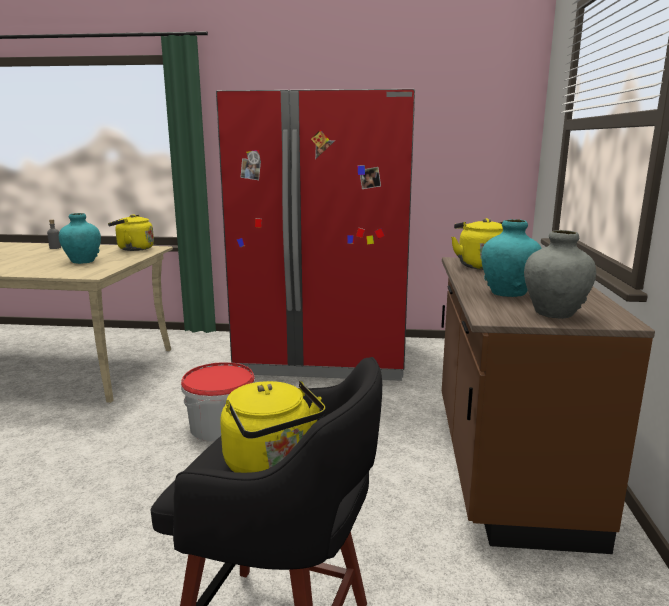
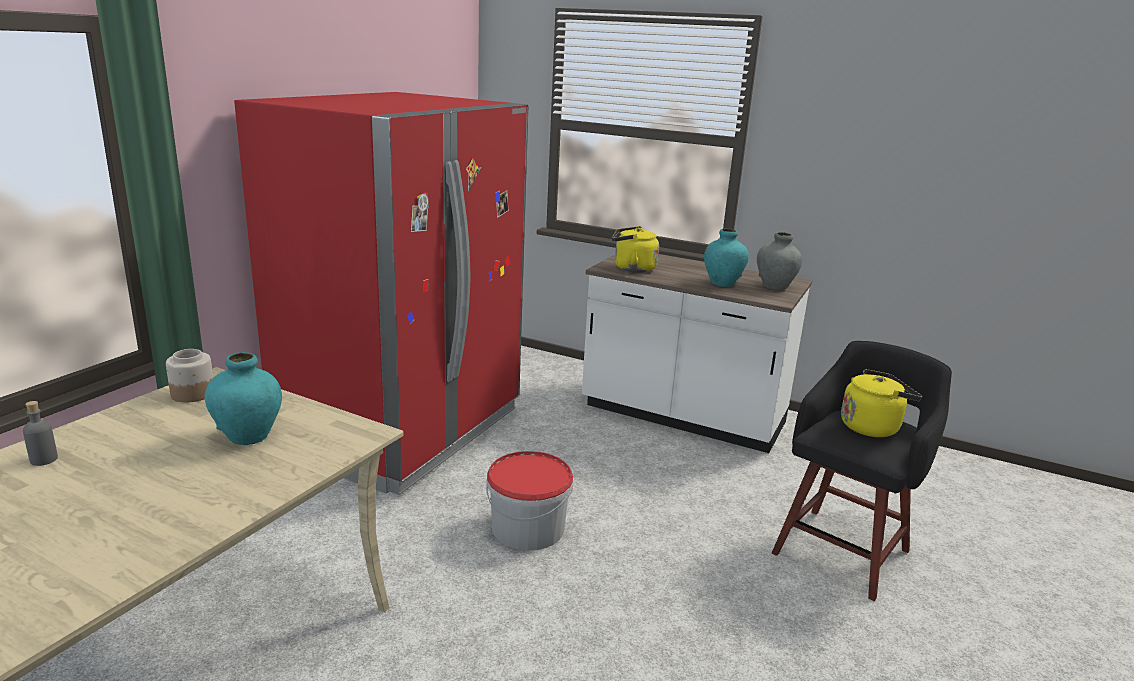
camera: 70 degrees left, 5 degrees up
(133, 249) = (192, 394): yellow kettle -> jar
(505, 466) = (682, 416): brown counter -> white counter

